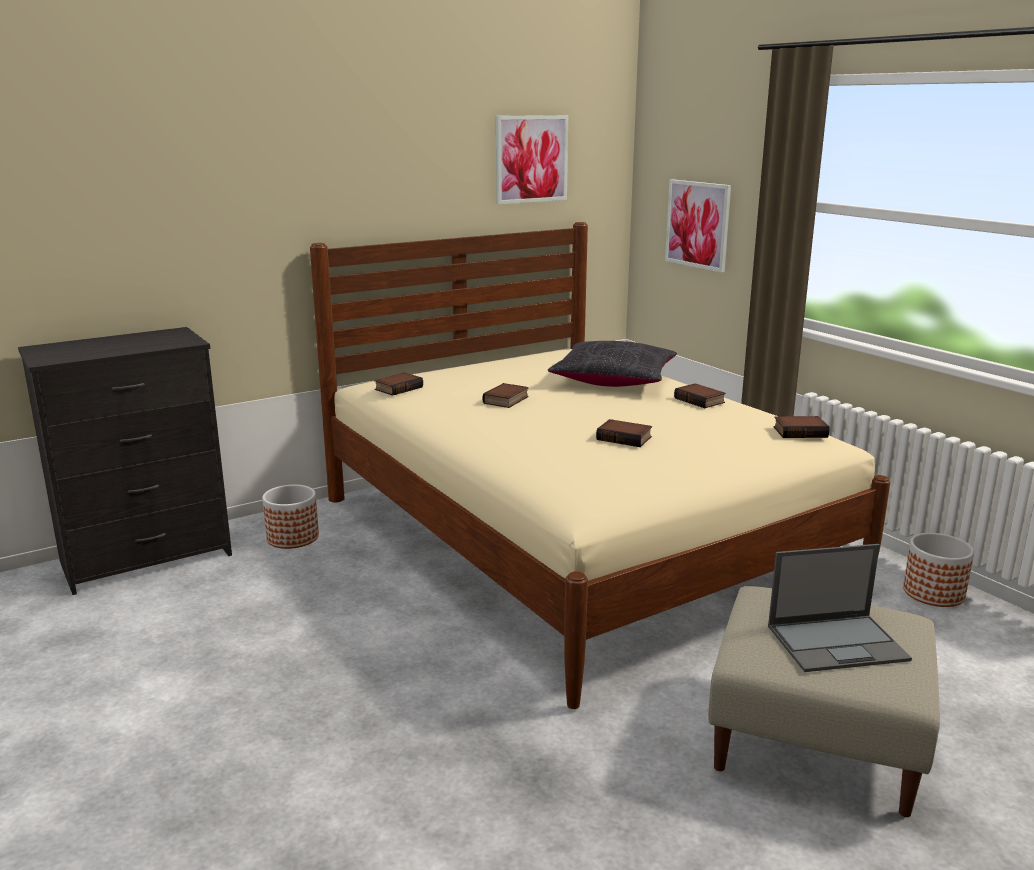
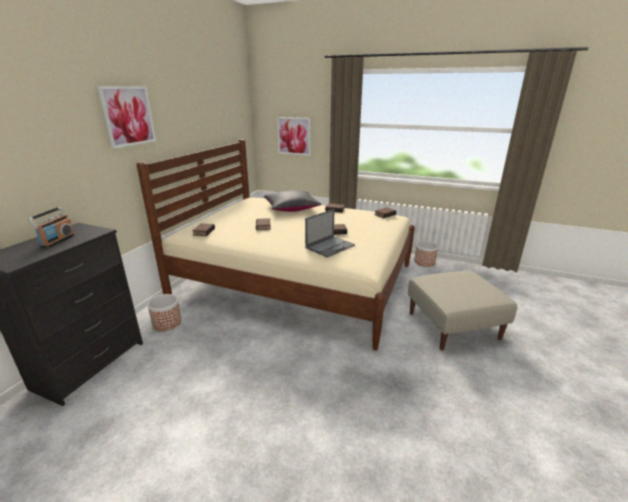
camera: 35 degrees left, 5 degrees up
(128, 344) = (57, 241): none -> radio
(531, 159) = (219, 109): picture -> picture (128, 116)
(838, 643) = (466, 288): laptop -> laptop (330, 246)

